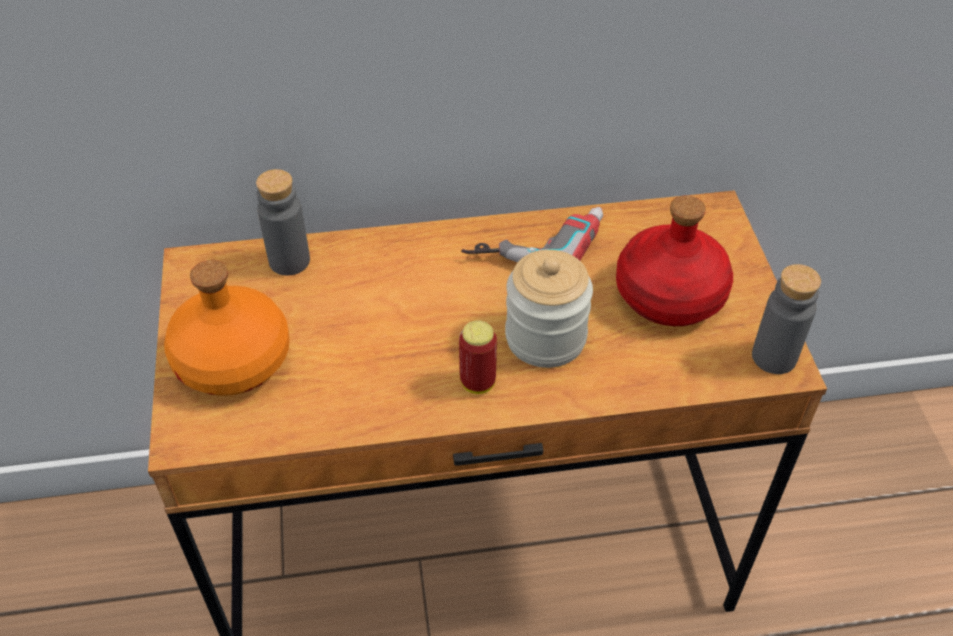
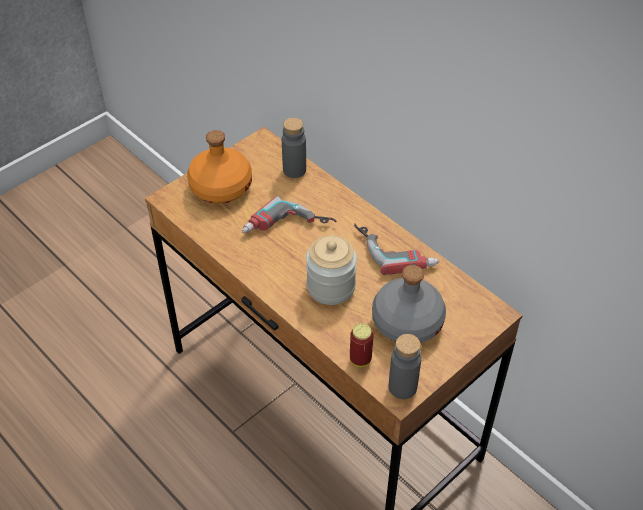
camera: 55 degrees right, 0 degrees up
(397, 328) = (288, 229): none -> power drill
(477, 382) = (280, 276): can -> can (360, 359)
(668, 295) = (406, 322): red bottle -> grey bottle

